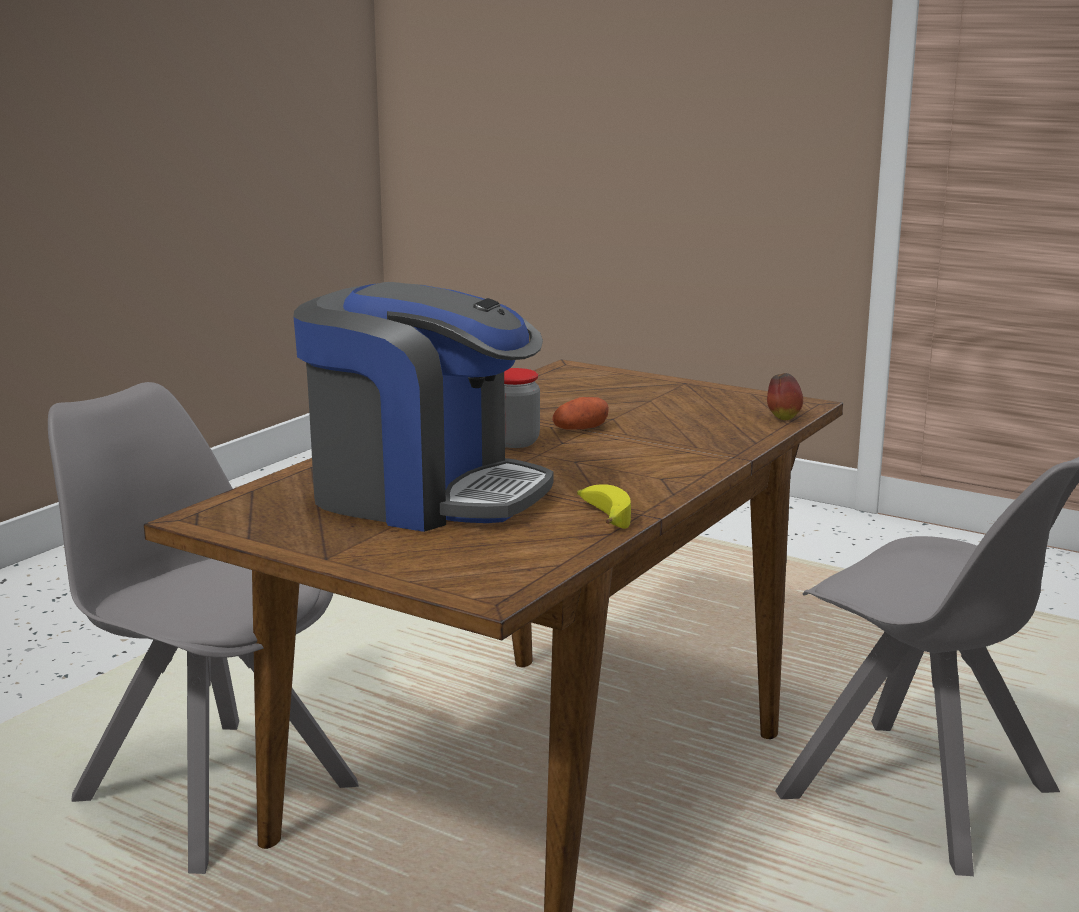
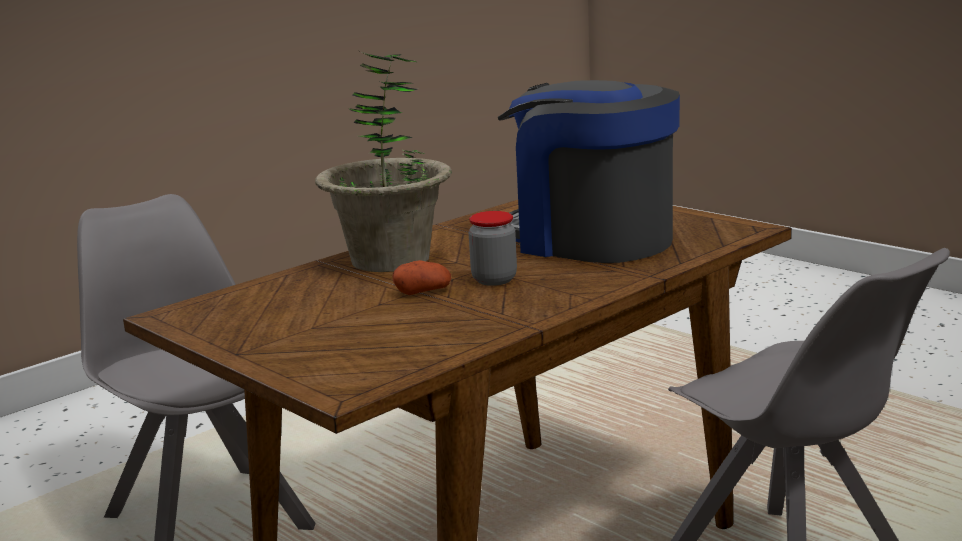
camera: 165 degrees left, 0 degrees up
(603, 516) = (471, 225): banana -> none
(656, 461) = (390, 260): none -> potted plant
(783, 418) = (219, 298): apple -> none

